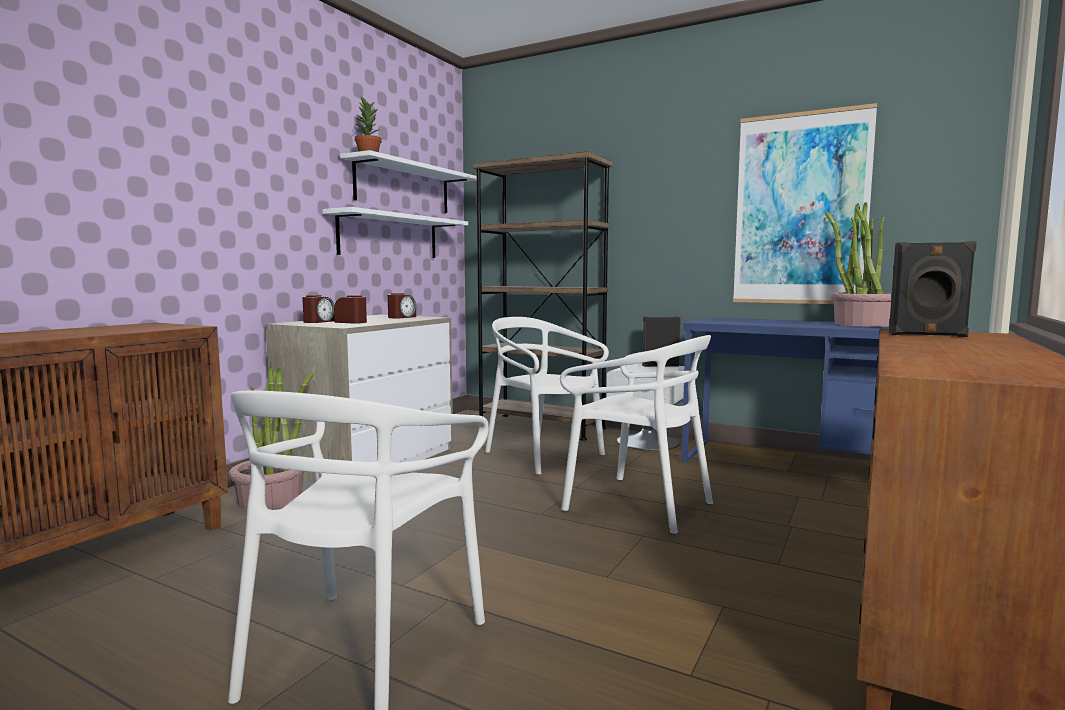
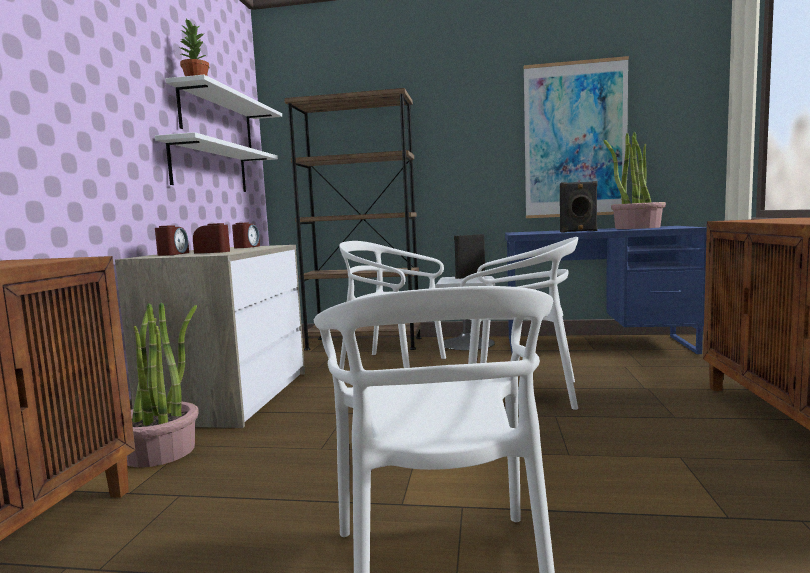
camera: 20 degrees left, 0 degrees up
(927, 335) = (764, 220): black speaker -> black speaker (578, 231)

